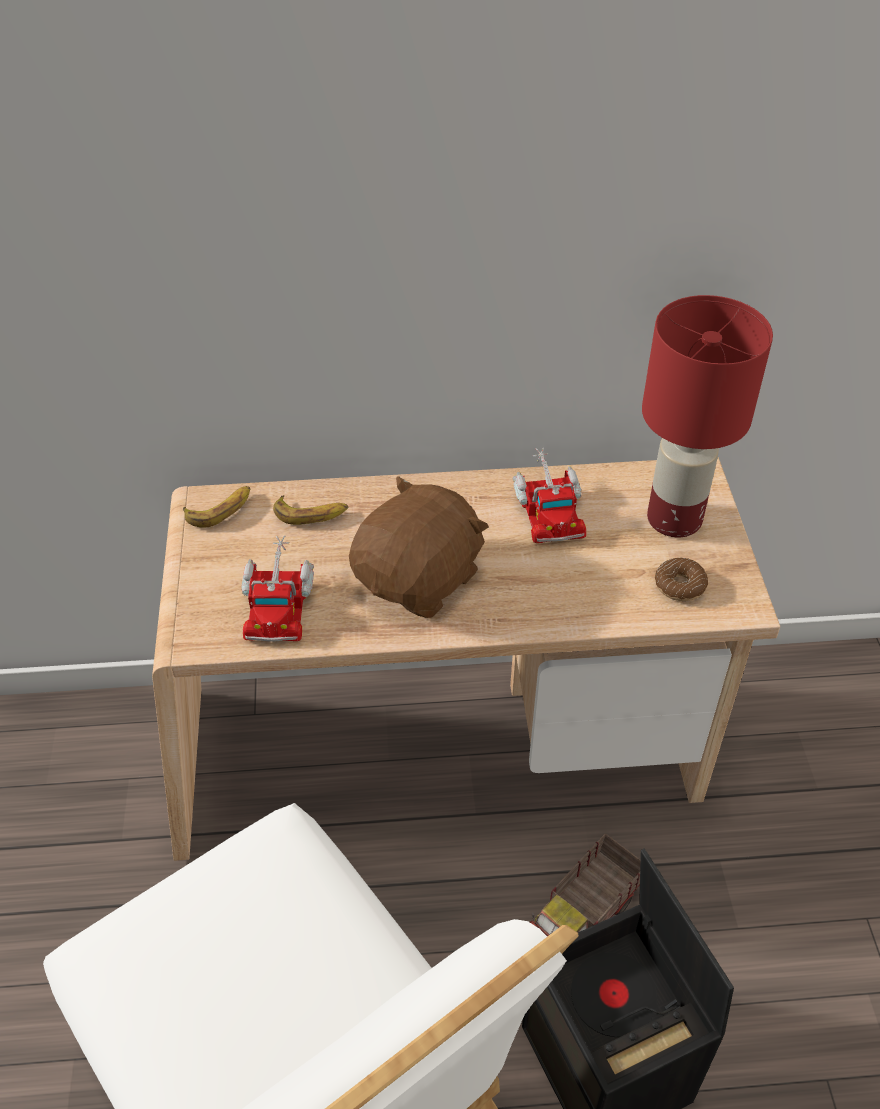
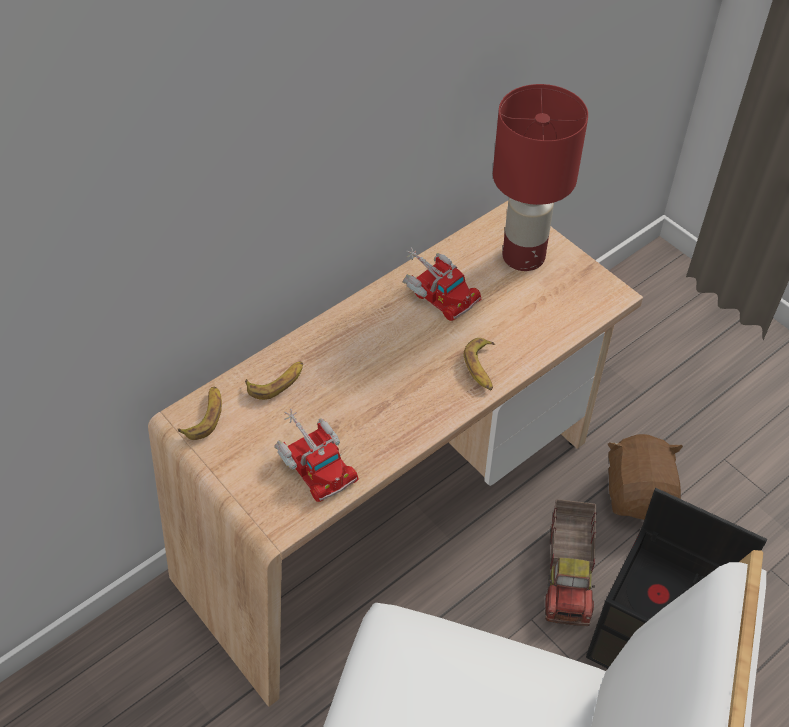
camera: 35 degrees left, 5 degrees up
(420, 579) = (398, 389): brown plush toy -> brown plush toy (639, 494)
(525, 604) = (482, 368): none -> banana
(680, 585) = (564, 301): donut -> none

